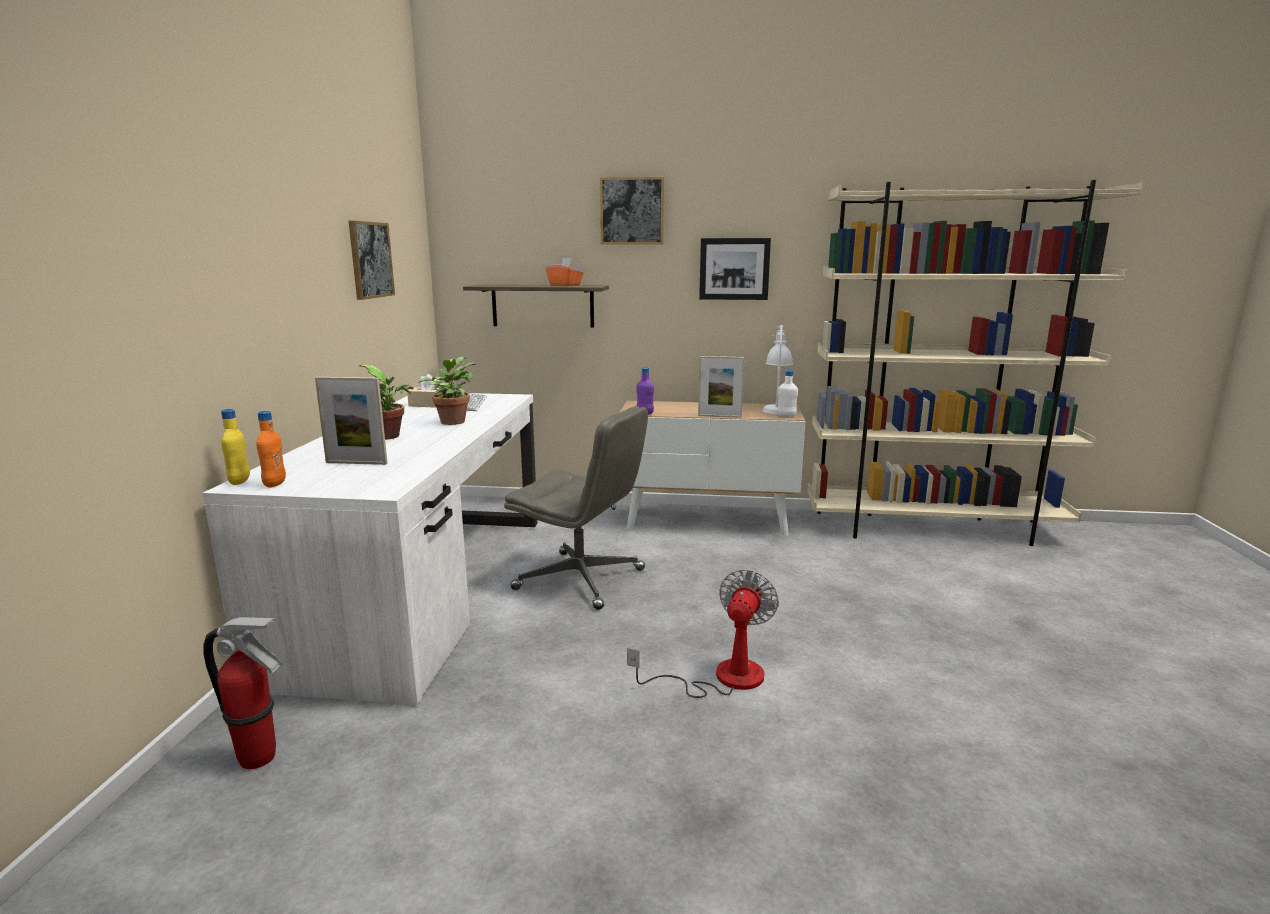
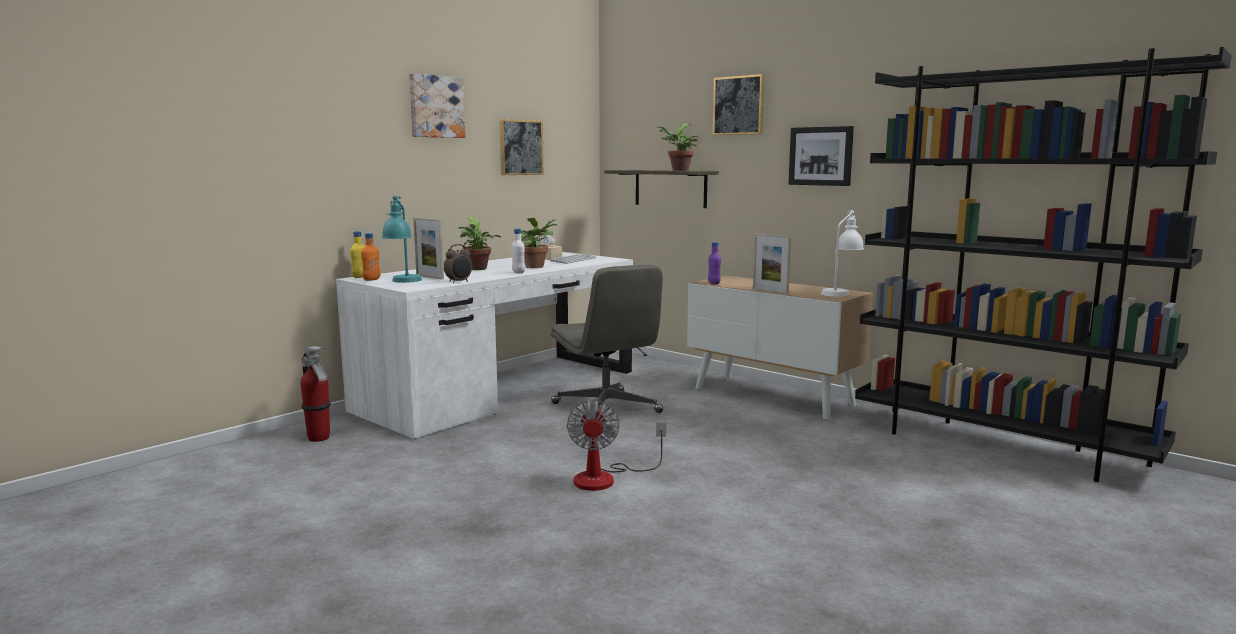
camera: 35 degrees right, 5 degrees down
(284, 201) = (436, 107): none -> picture
(341, 480) = (404, 282): none -> turquoise table lamp
(424, 465) = (459, 282): none -> alarm clock
(565, 285) = (679, 170): orange tissue box -> potted plant
(722, 678) = (606, 478): fan -> fan turned 120 degrees clockwise
(786, 417) = (830, 298): white bottle -> white bottle (518, 272)
(933, 528) = (999, 445): beige bookcase -> black bookcase

